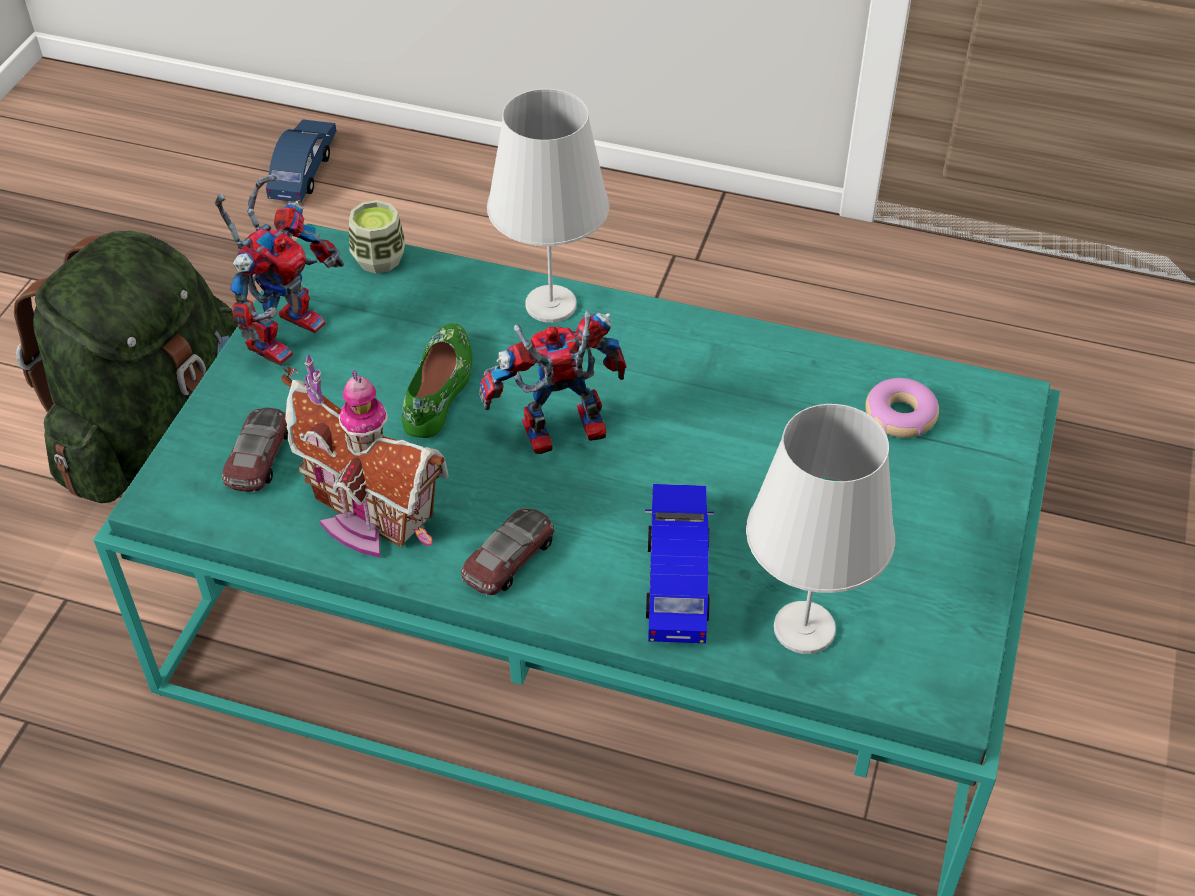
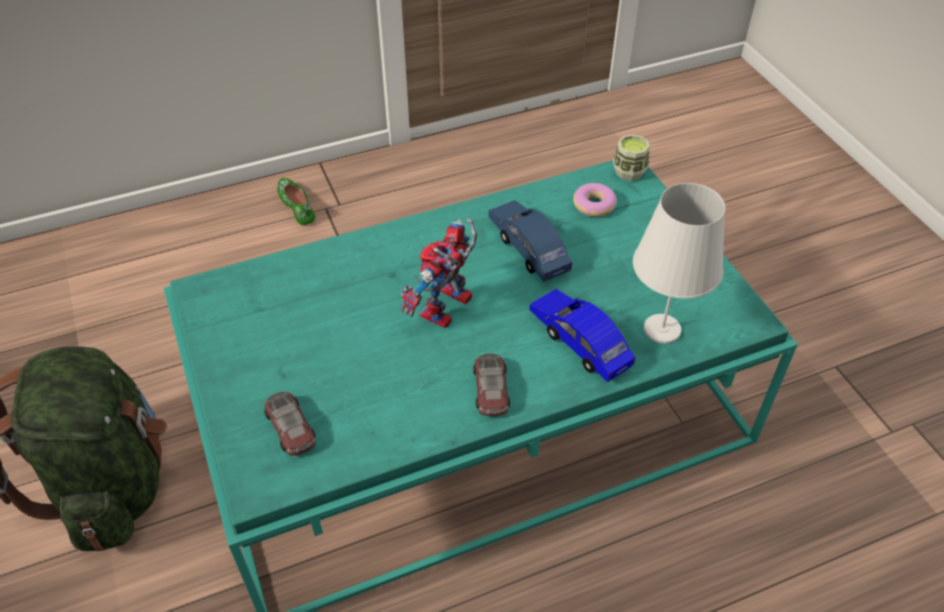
camera: 40 degrees left, 0 degrees up
(285, 329) = (225, 347): toy robot -> none
(304, 170) = (50, 275): blue toy car -> blue toy car (528, 248)
(368, 516) = (392, 418): toy house -> none
(379, 259) = (239, 277): cup -> cup (629, 172)
(440, 389) = (355, 326): green shoe -> green shoe (297, 205)
(551, 305) = (367, 247): white table lamp -> none

